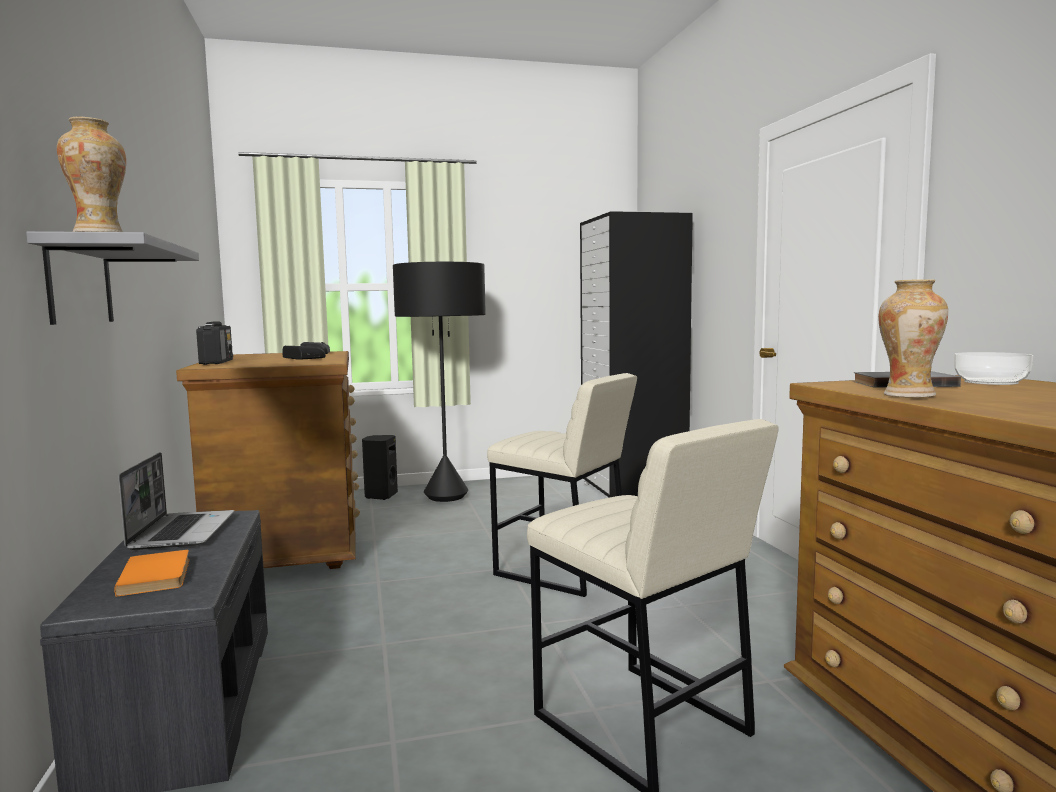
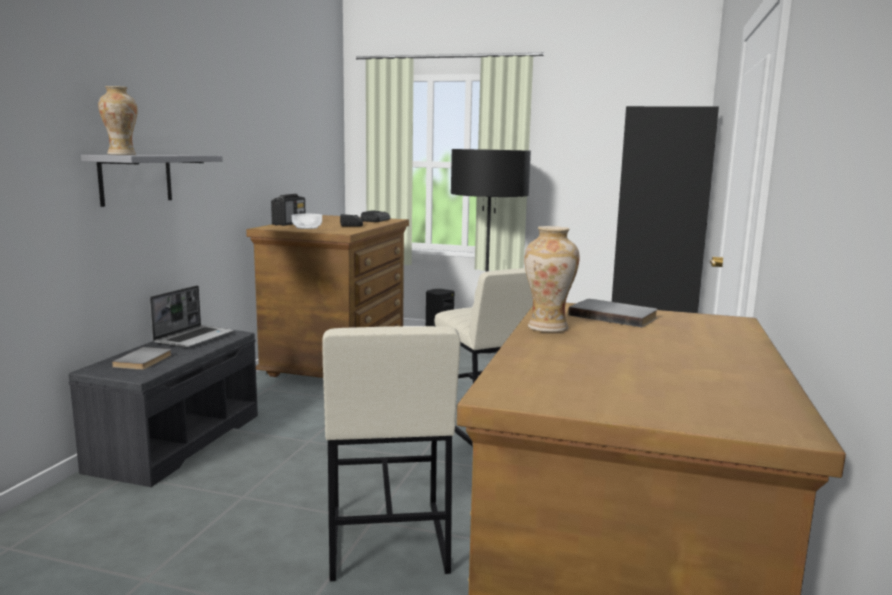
camera: 30 degrees right, 5 degrees up
(158, 575) = (145, 361): orange book -> grey book
(990, 382) = (701, 328): bowl -> bowl (307, 227)

